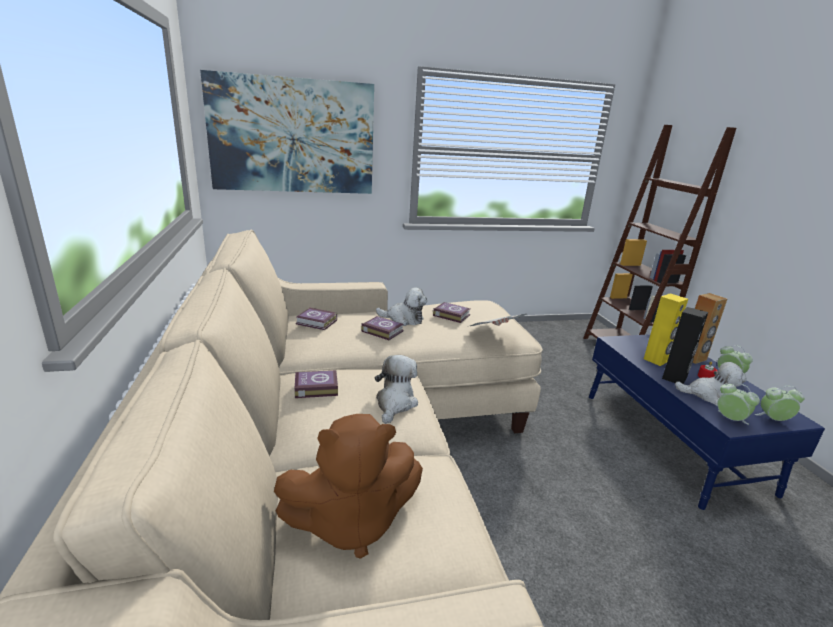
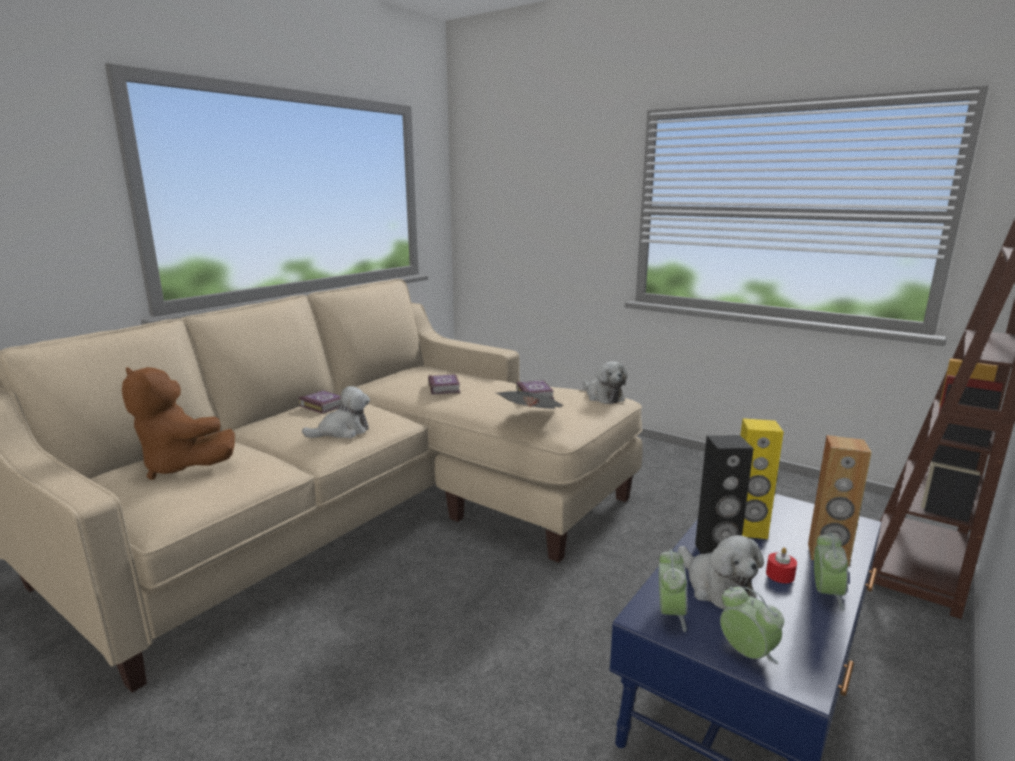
camera: 50 degrees right, 5 degrees down
(293, 136) = (522, 200): picture -> none
(317, 322) = (417, 371): book -> none
(404, 319) = (486, 386): plush toy -> plush toy (603, 397)

